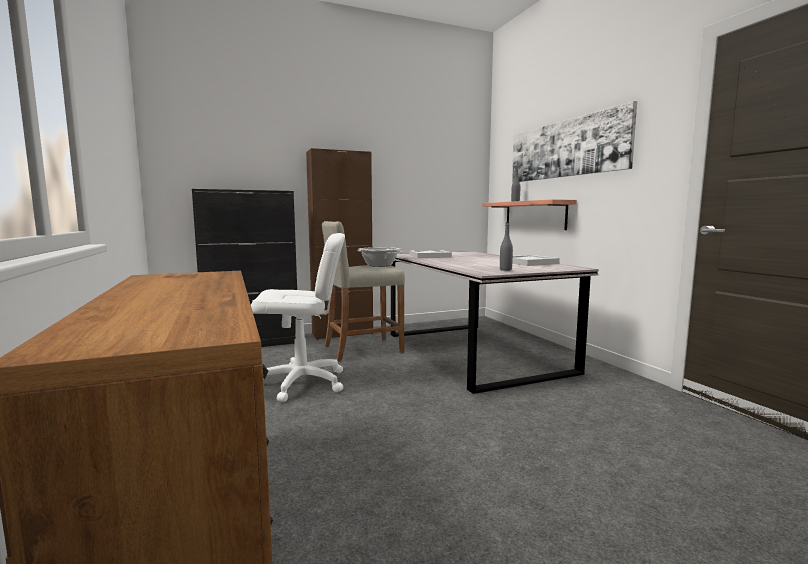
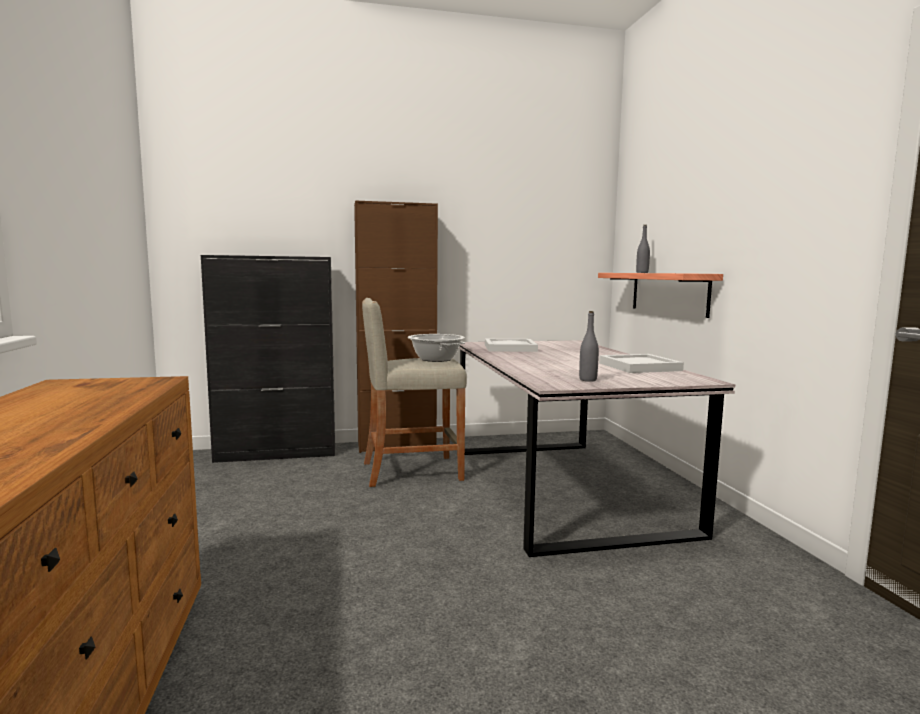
camera: 10 degrees right, 0 degrees up
(302, 383) = (307, 518): white office chair -> none
(565, 149) = (710, 198): picture -> none

